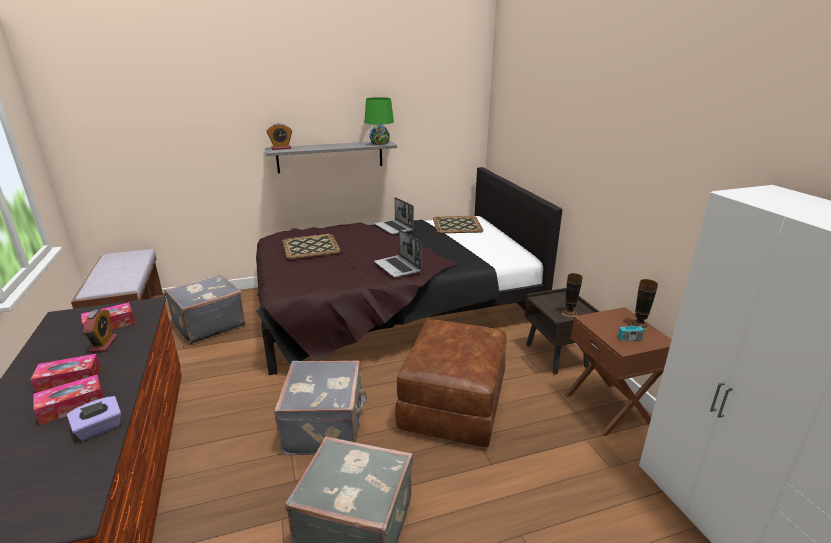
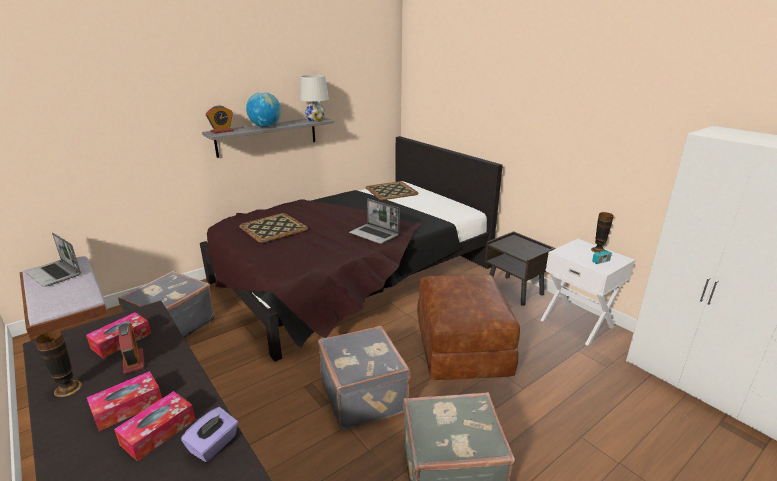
camera: 20 degrees left, 0 degrees up
(324, 146) = (265, 126): none -> globe
(379, 143) = (315, 120): green table lamp -> white table lamp
(394, 228) = (338, 200): laptop -> laptop (55, 274)
(569, 313) = (529, 251): vase -> vase (68, 388)
(608, 408) = (577, 323): brown nightstand -> white nightstand

